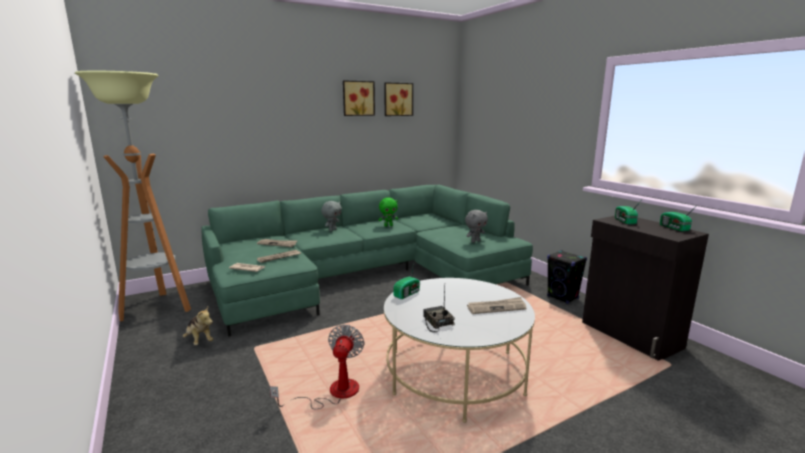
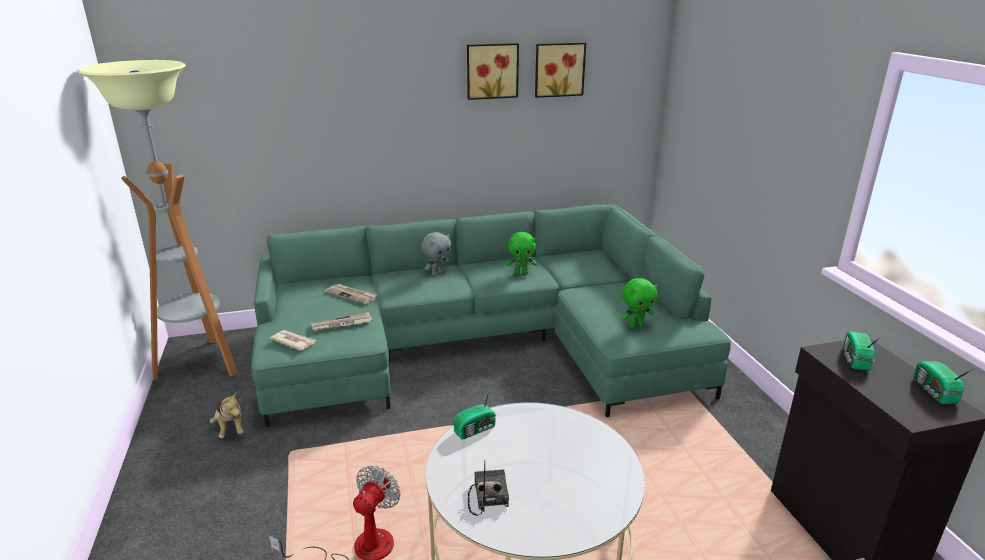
camera: 15 degrees right, 10 degrees up
(475, 241) = (636, 325): grey plush toy -> green plush toy
(496, 307) = (589, 481): newspaper -> none
(563, 297) = (764, 434): black speaker -> none

